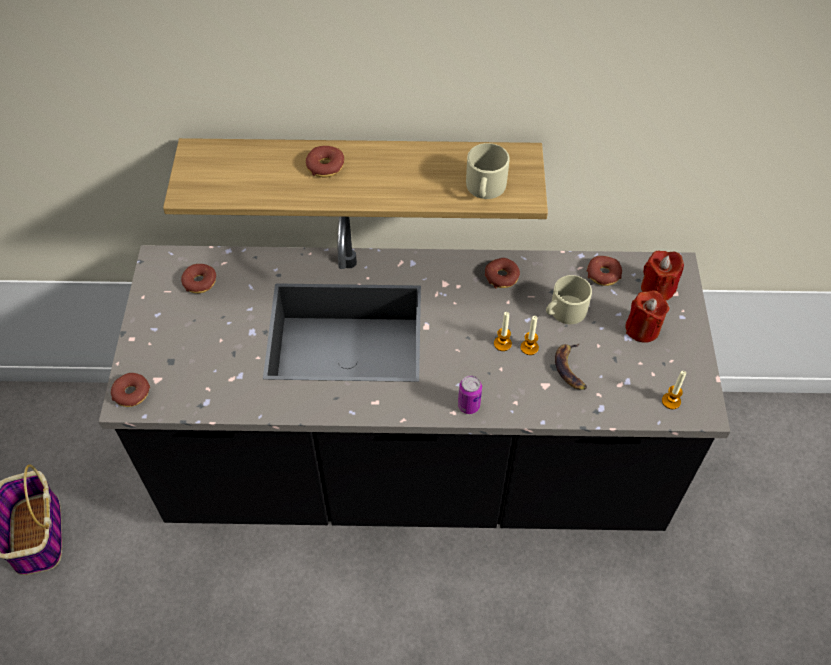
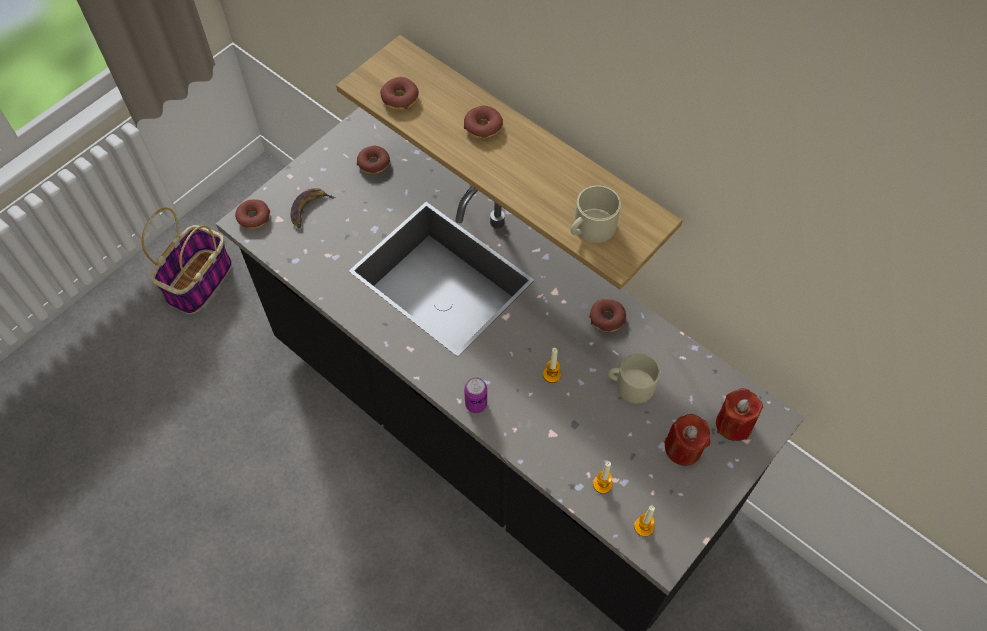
camera: 40 degrees right, 5 degrees up
(529, 347) = (570, 393): candle -> candle (602, 484)
(570, 368) = (586, 436): banana -> banana (309, 209)
(603, 274) = (697, 378): donut -> donut (400, 98)

